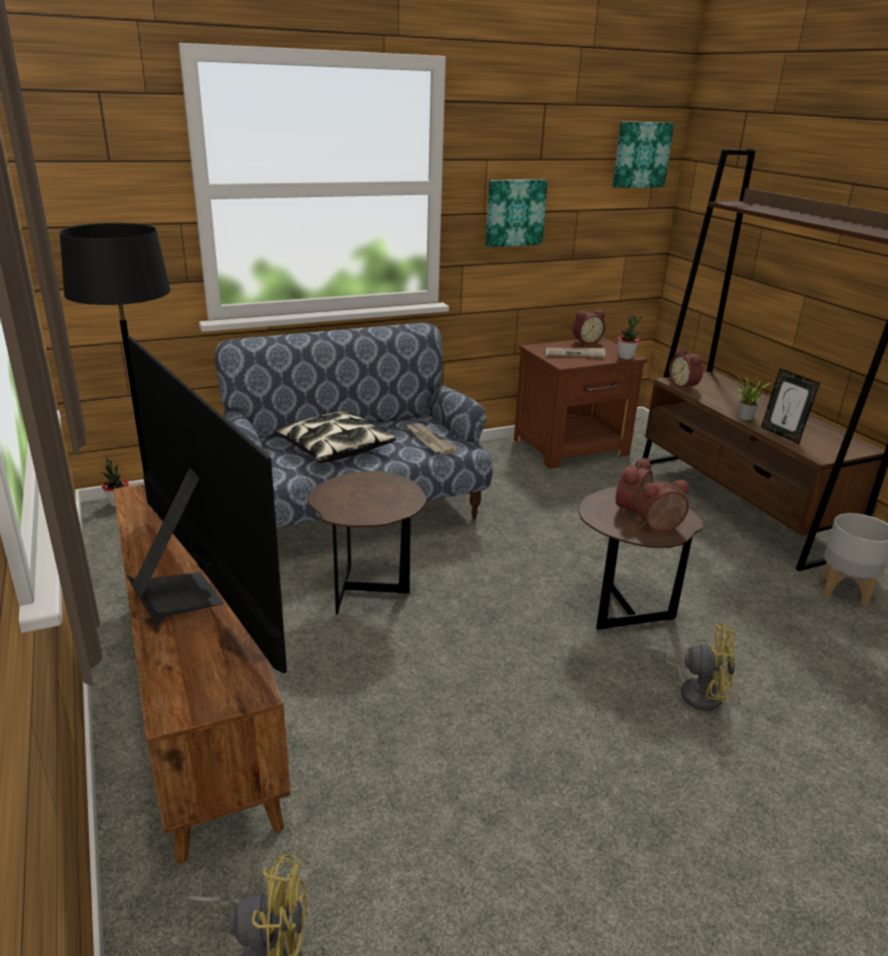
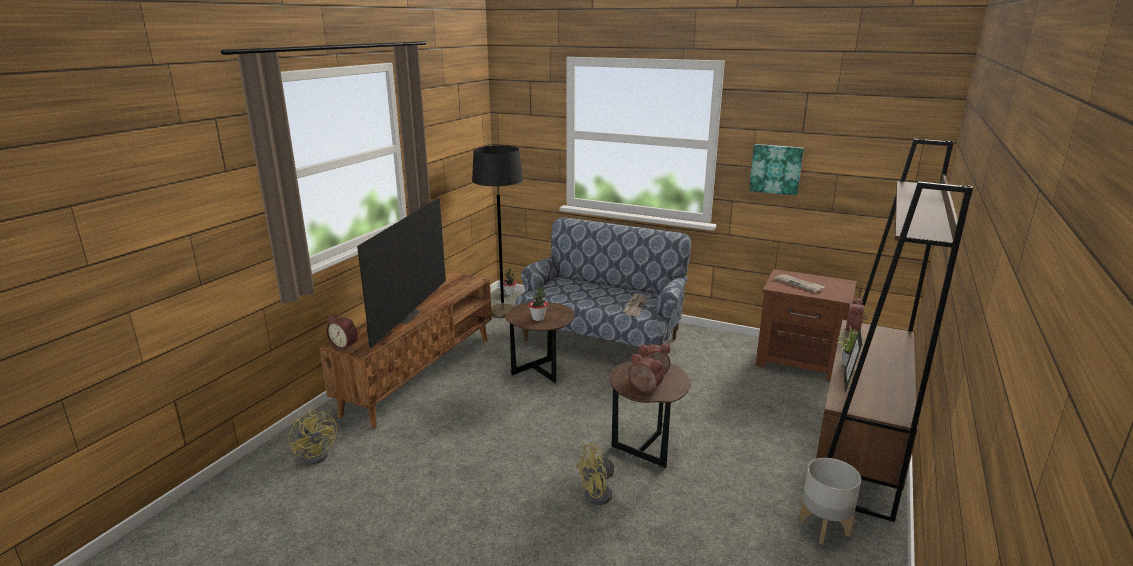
camera: 50 degrees right, 5 degrees down
(334, 448) = (582, 292): pillow -> none
(586, 341) = (831, 280): alarm clock -> alarm clock (345, 345)
(625, 357) = (836, 297): potted plant -> potted plant (538, 318)
(641, 154) = (904, 136): picture -> none
(694, 691) = (604, 498): yellow fan -> yellow fan turned 90 degrees clockwise

